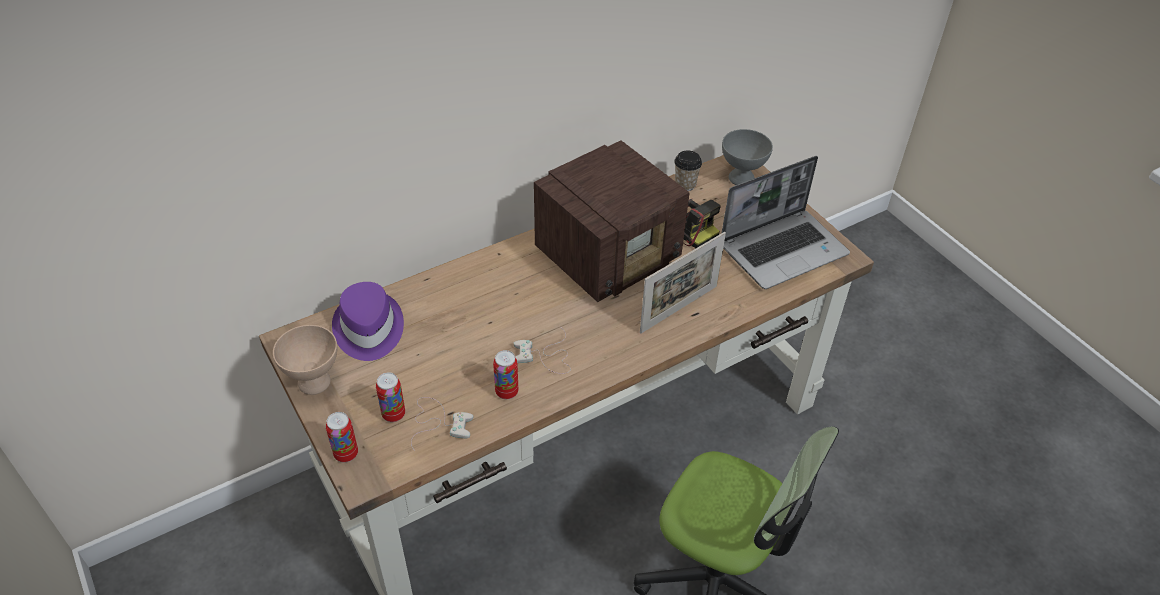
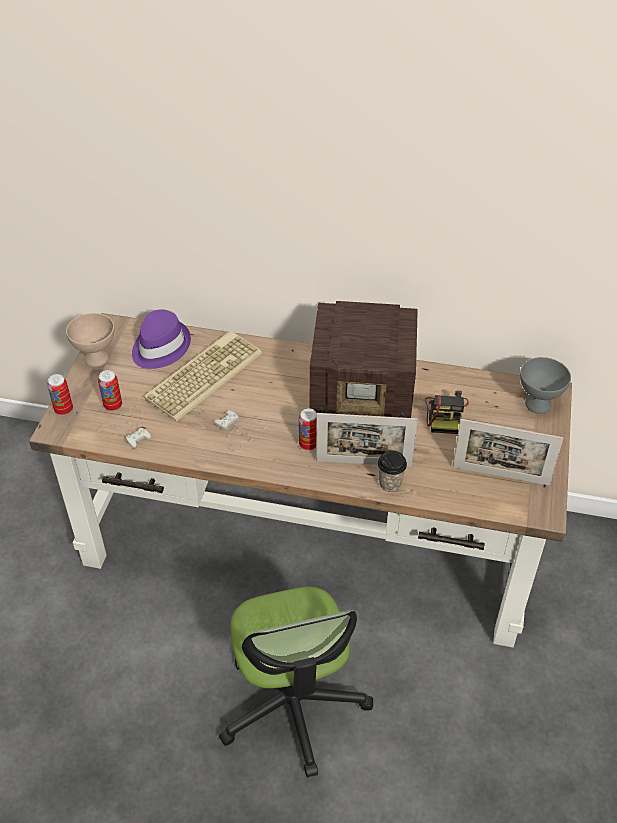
camera: 45 degrees right, 0 degrees up
(445, 326) = (204, 374): none -> keyboard
(506, 392) = (188, 438): can -> can (308, 444)
(685, 184) = (485, 382): cup -> cup (390, 483)
(784, 249) = (500, 475): laptop -> picture frame

